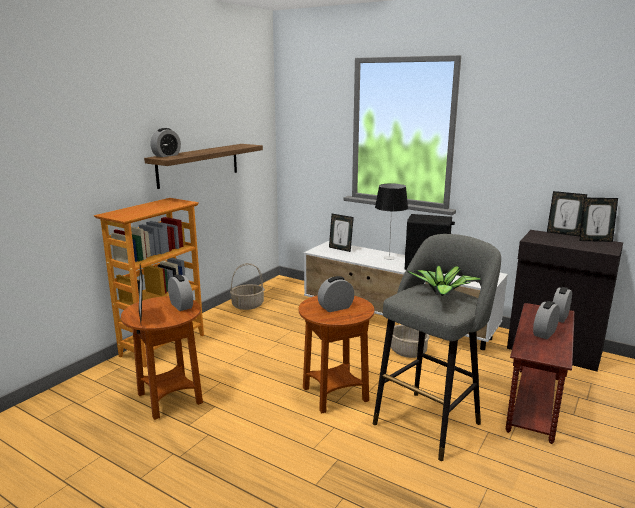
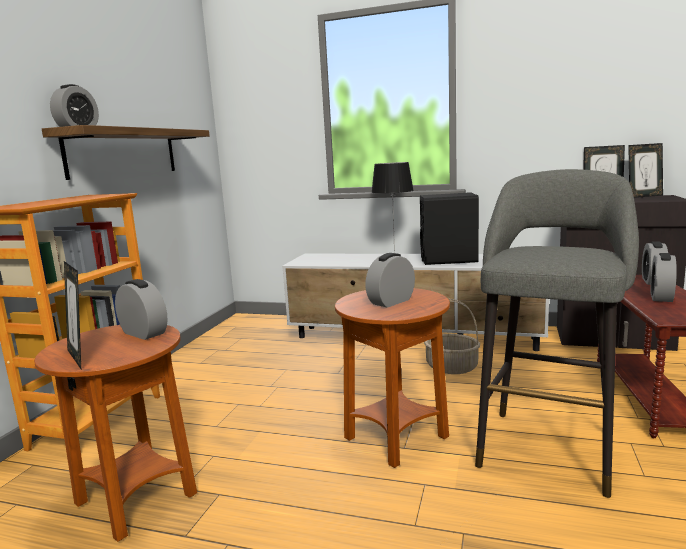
camera: 15 degrees left, 5 degrees down
(248, 305) = (210, 350): basket -> none
(340, 249) = (327, 257): picture frame -> none
(443, 294) = (559, 249): potted plant -> none

